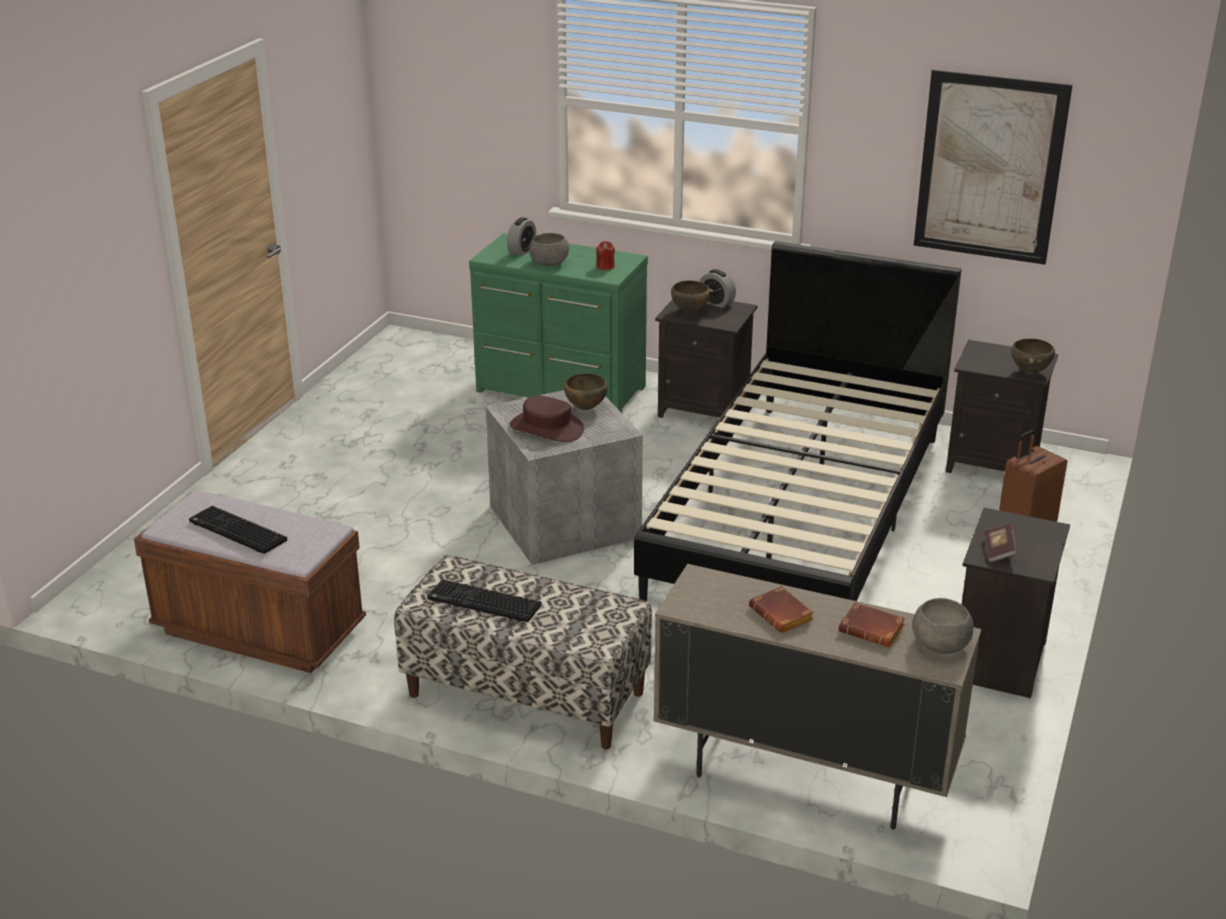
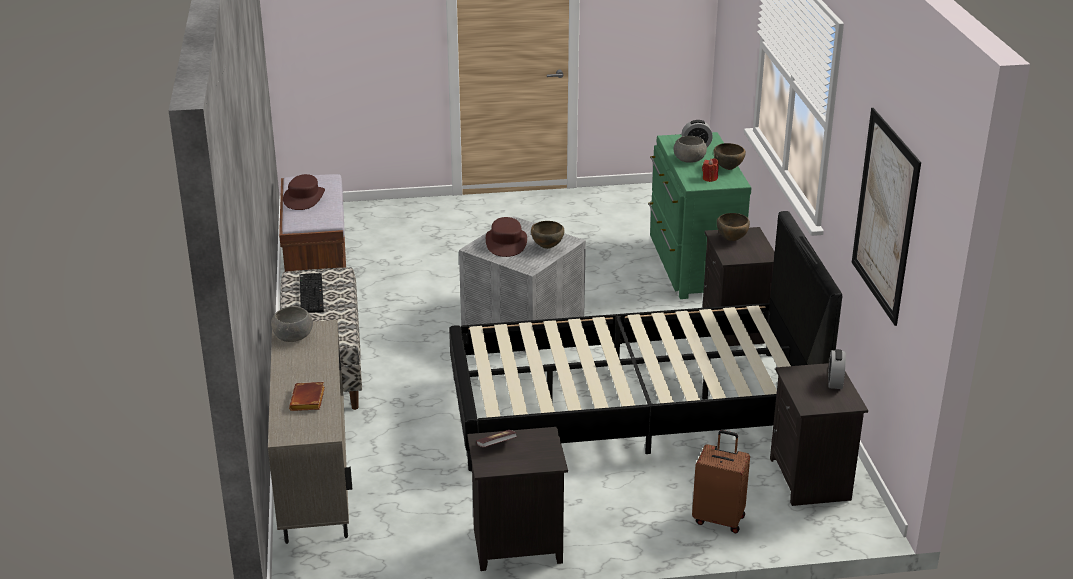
camera: 60 degrees right, 0 degrees up
(235, 532) = (304, 198): keyboard -> brown hat
(716, 302) = (761, 245): alarm clock -> alarm clock (835, 382)
(783, 615) = (301, 366): brown book -> none
(941, 644) = (310, 429): grey bowl -> grey bowl (293, 336)
(1030, 372) = (814, 403): brown bowl -> brown bowl (728, 168)

